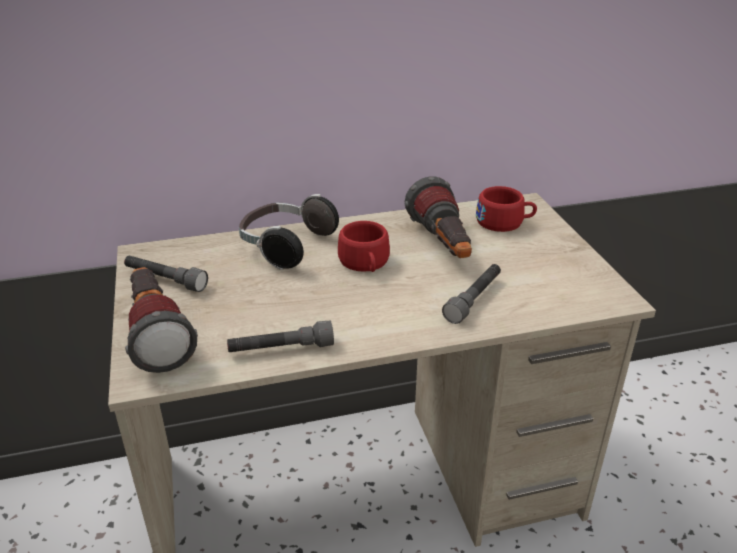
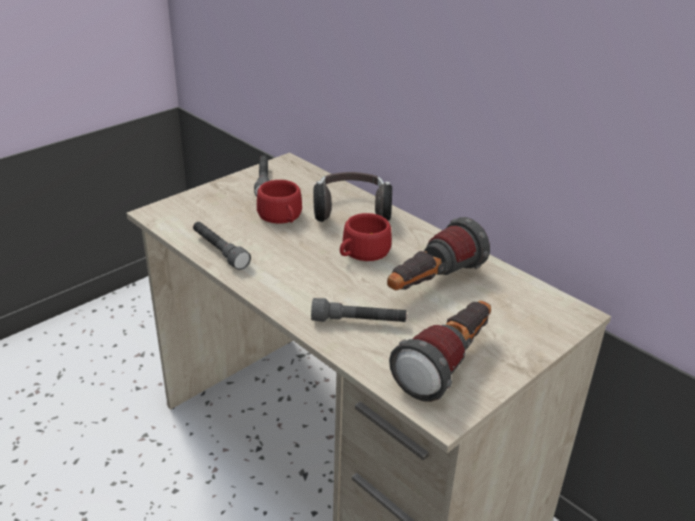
camera: 60 degrees right, 0 degrees up
(157, 334) = (202, 202): flashlight -> flashlight (447, 364)
(504, 223) = (516, 309): red cup -> red cup (281, 217)

